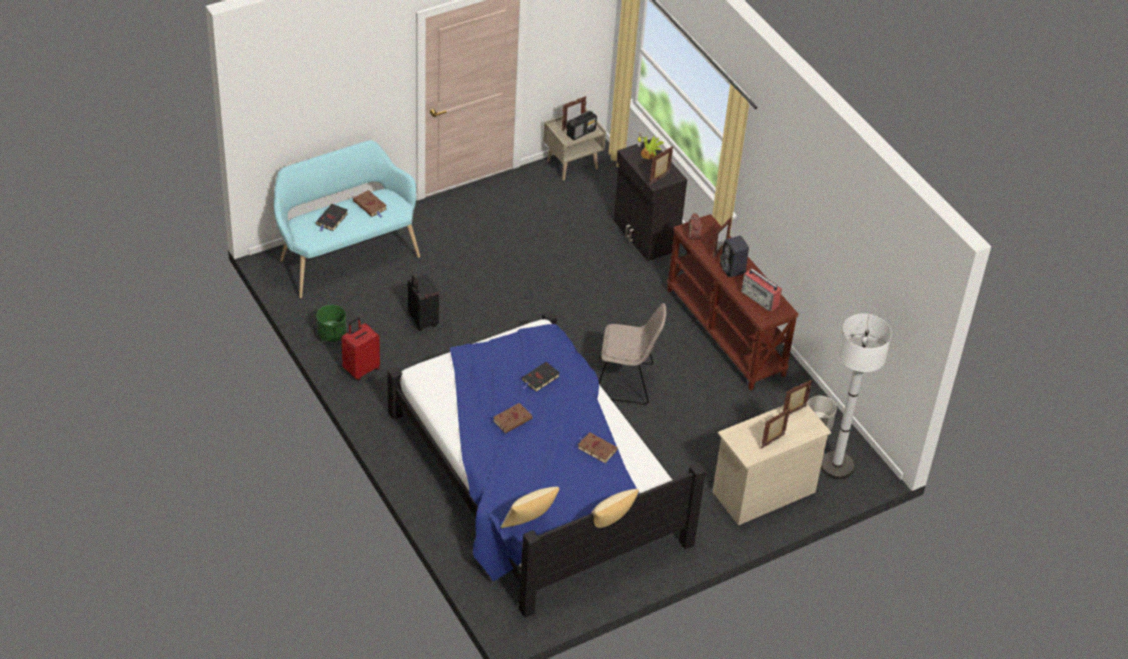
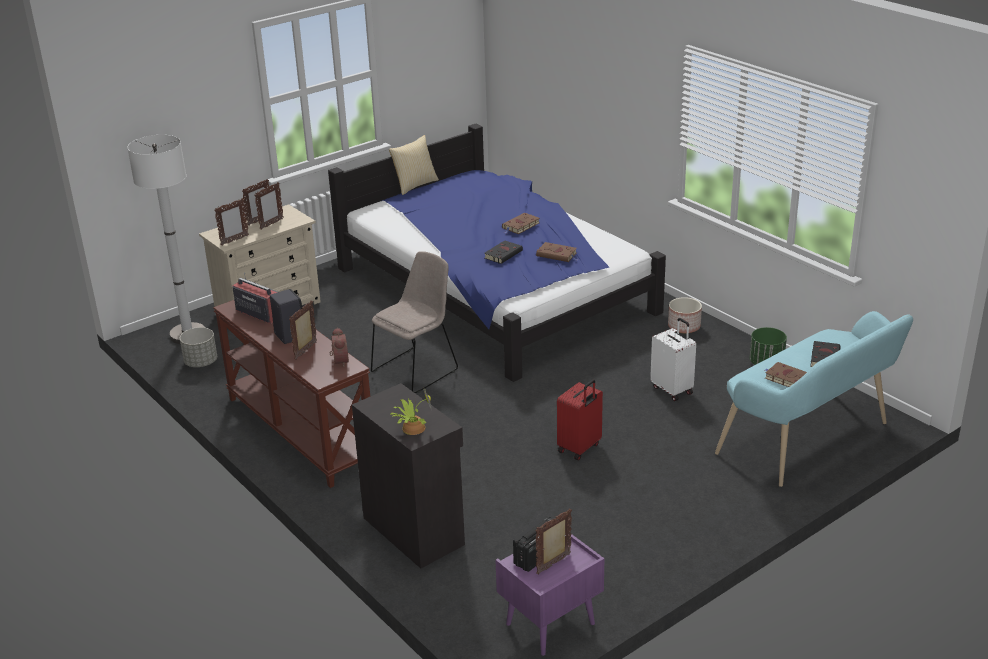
camera: 175 degrees right, 15 degrees down
(361, 369) = (712, 340): red suitcase -> red suitcase (580, 448)
(377, 391) = (684, 326): none -> planter
(422, 321) = (672, 390): black suitcase -> white suitcase
(529, 524) = (483, 178): pillow -> none
(572, 164) = (550, 625): beige nightstand -> purple nightstand
(596, 449) = (434, 222): brown book -> brown book (557, 255)
(627, 382) = (416, 369): beige chair -> beige chair turned 135 degrees clockwise
(659, 179) = (392, 398): picture frame -> picture frame (271, 224)

